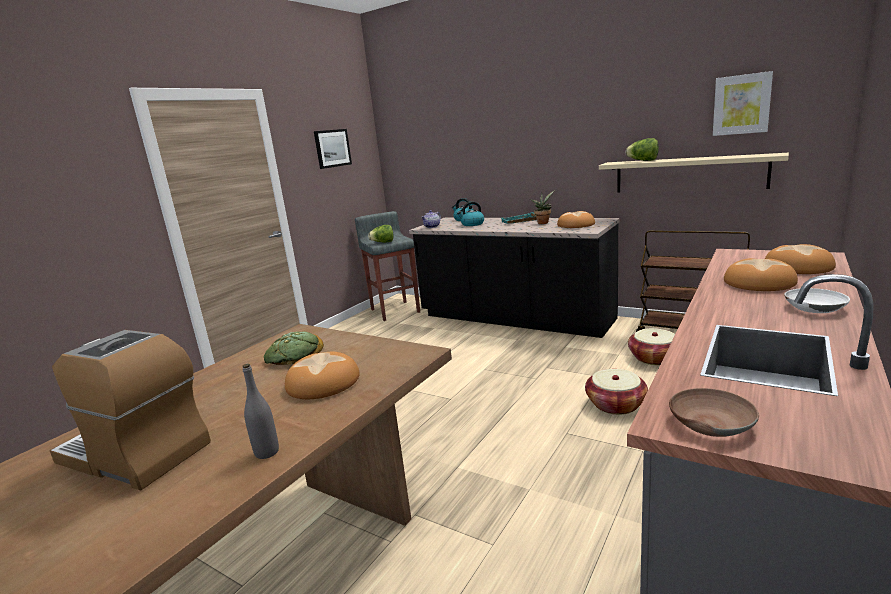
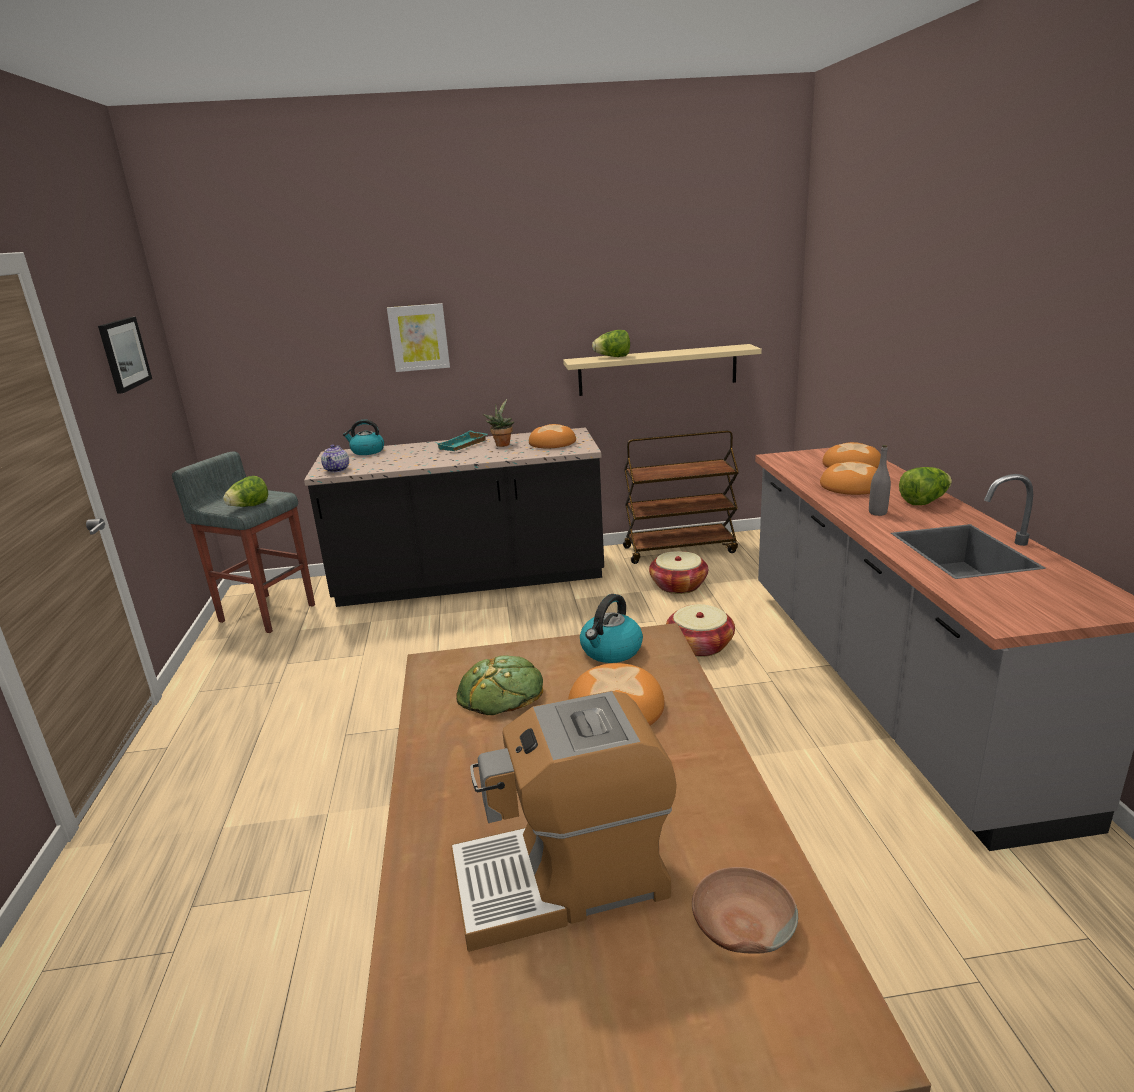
camera: 40 degrees left, 5 degrees up
(267, 452) = (718, 794): grey bottle -> grey bottle (877, 513)
(472, 224) = (398, 458): kettle -> kettle (611, 651)
(709, 422) = (1021, 612): brown bowl -> brown bowl (741, 923)
(741, 104) = (705, 292): picture -> picture (419, 337)
(814, 307) = (924, 501): white bowl -> lettuce

